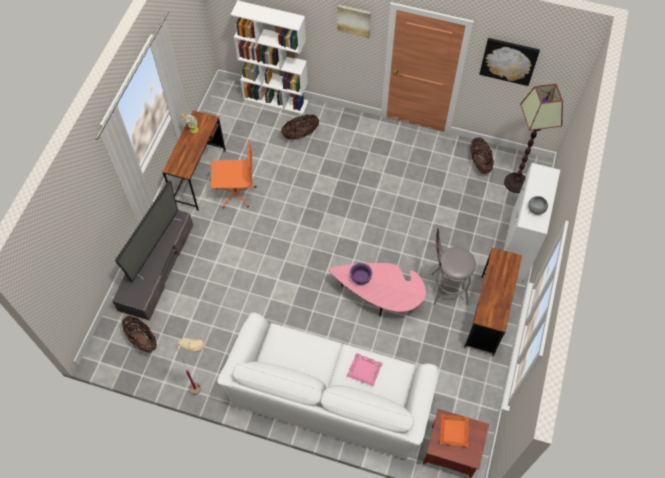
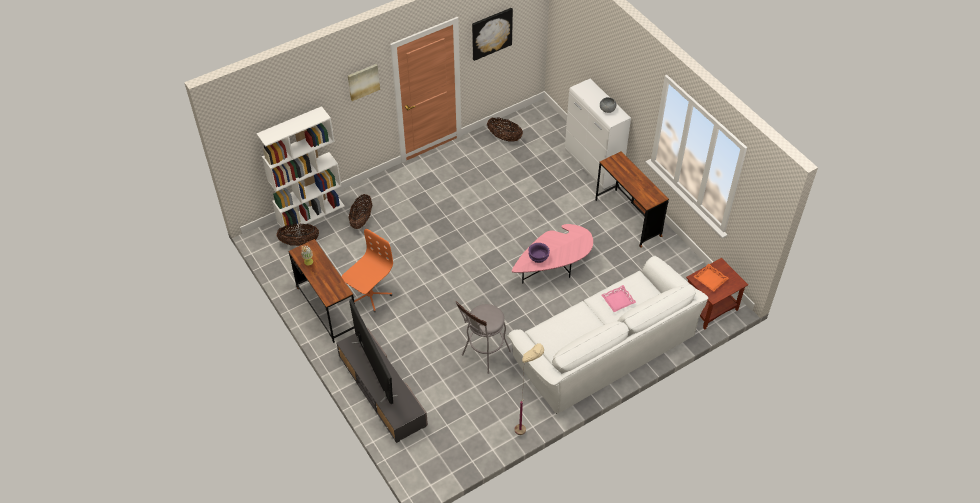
camera: 50 degrees left, 10 degrees down
(142, 339) = (439, 441): basket -> basket (299, 242)
(445, 289) = (585, 226): grey stool -> grey stool (483, 355)
(516, 183) = (542, 130): floor lamp -> none

